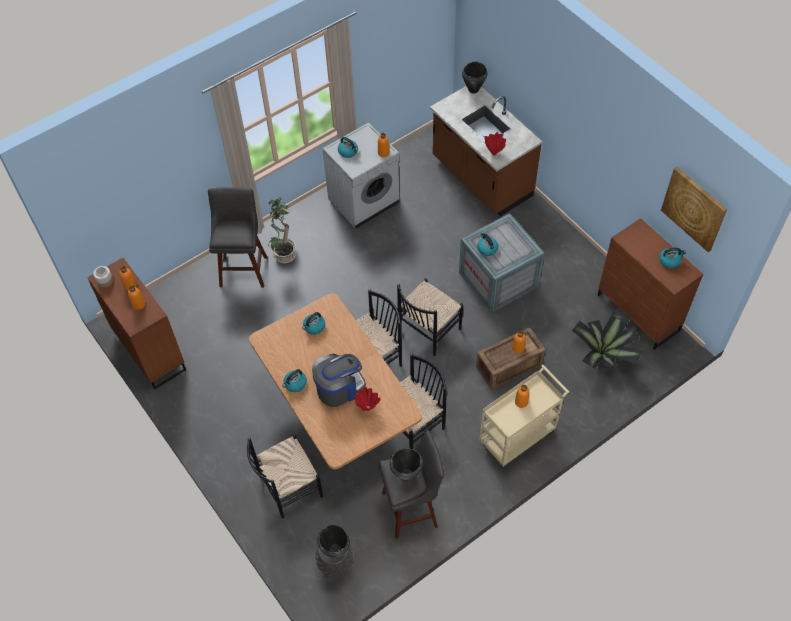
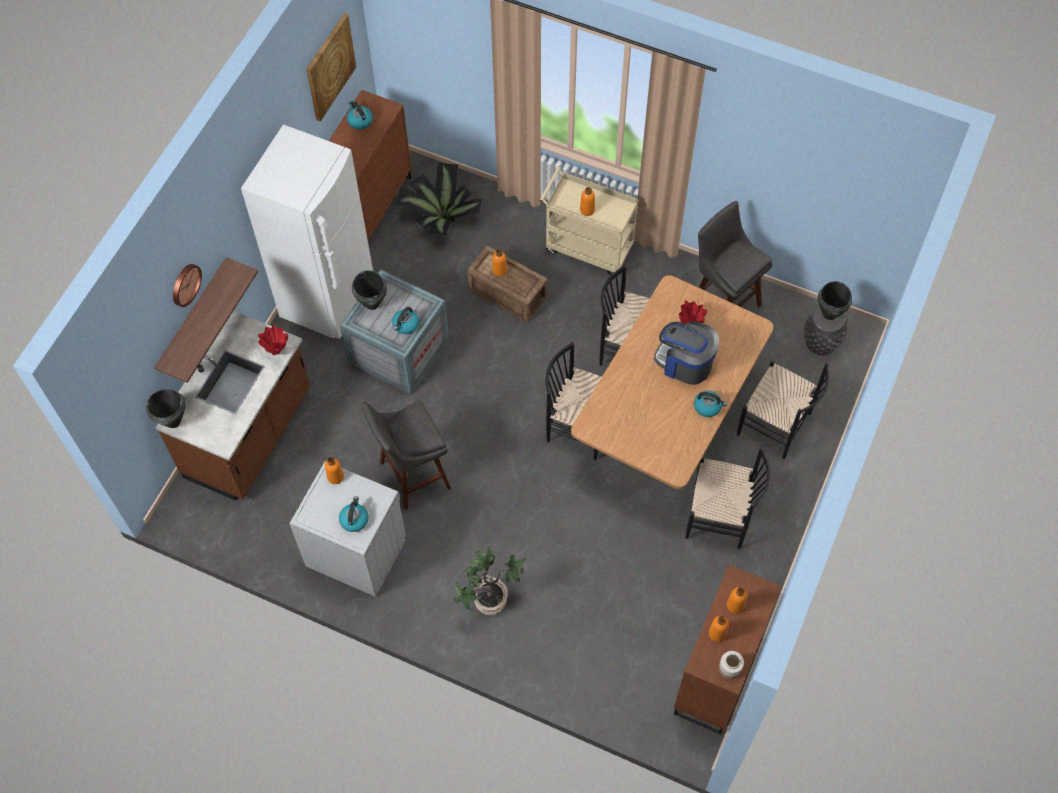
camera: 120 degrees left, 5 degrees up
(244, 269) = (540, 635): grey stool -> grey stool (411, 476)
(314, 327) = (627, 426): kettle -> none
(407, 475) = (737, 258): black cooking pot -> black cooking pot (372, 303)
(427, 331) = (510, 388): black chair -> black chair (721, 516)
(527, 97) = (193, 319): none -> shelf
(533, 70) = (185, 284): none -> wall clock
(565, 256) = (328, 299): none -> white fridge

